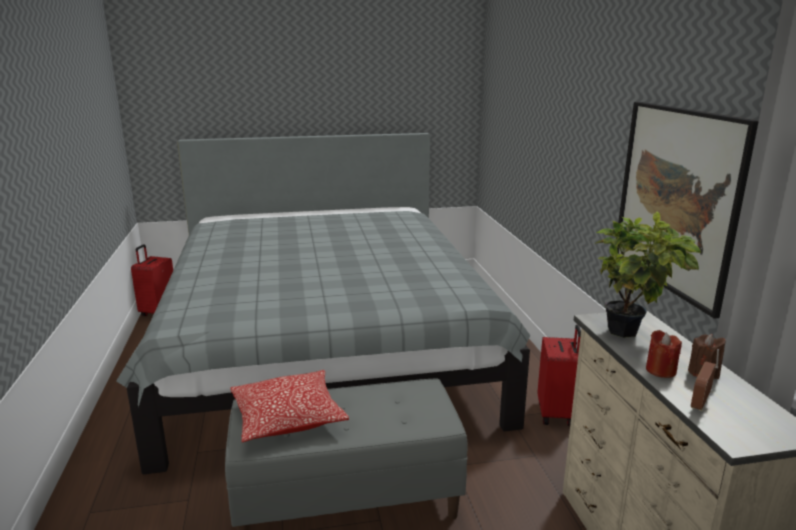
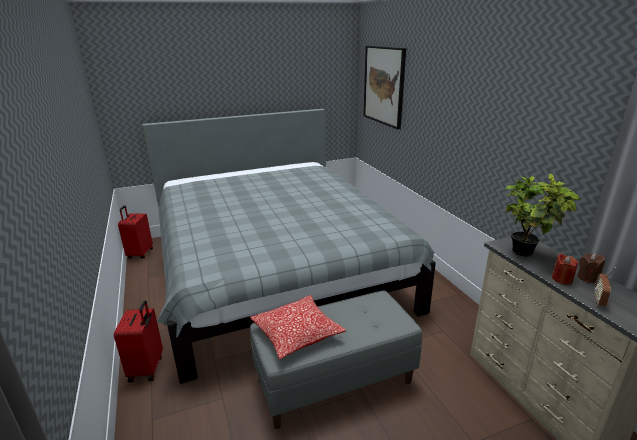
camera: 10 degrees left, 5 degrees up
(556, 413) = (446, 299): red suitcase -> red suitcase (147, 368)
(678, 200) = (543, 160): picture -> picture (384, 85)

